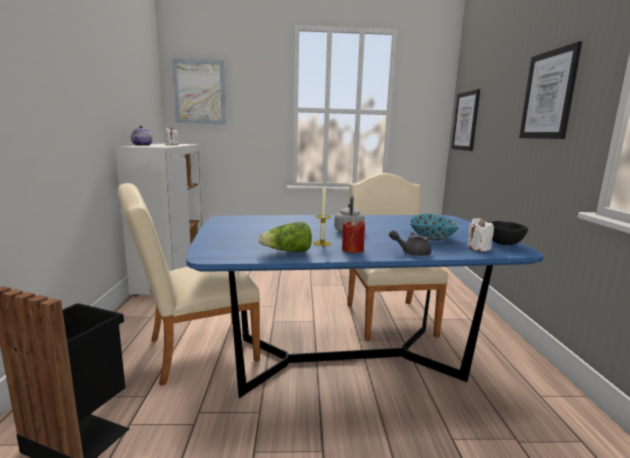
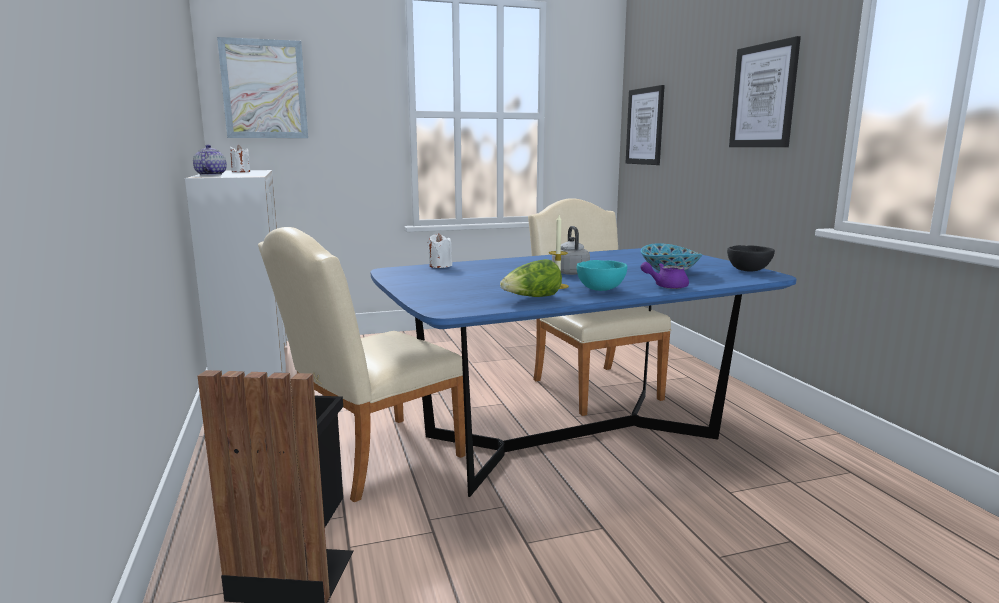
camera: 15 degrees left, 0 degrees up
(352, 250) = (601, 290): red candle -> turquoise bowl
(411, 252) = (665, 286): grey teapot -> purple teapot
(478, 248) = (728, 276): white candle -> white candle (440, 266)

